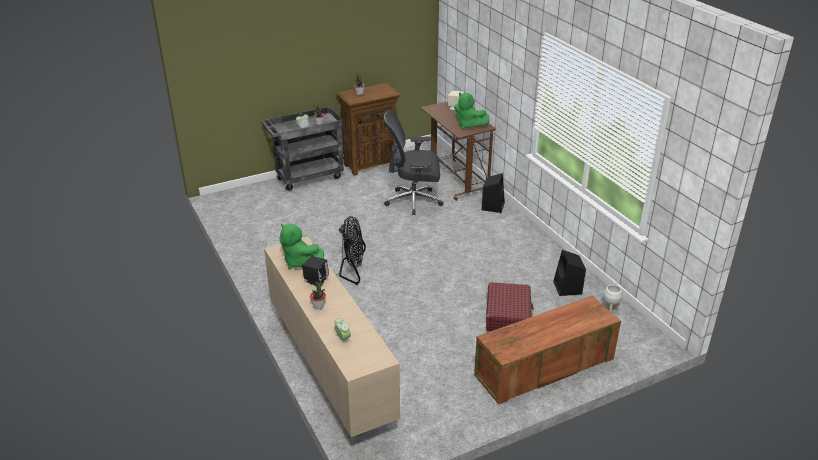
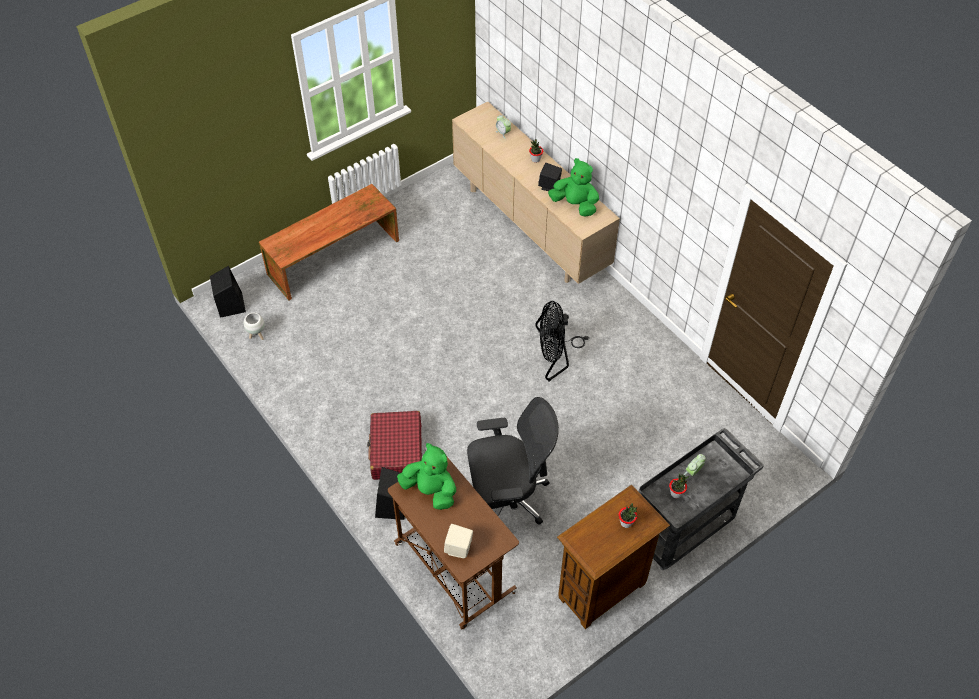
camera: 170 degrees right, 20 degrees up
(508, 315) = (368, 312): red suitcase -> red suitcase (396, 451)
(568, 288) = (300, 359): black speaker -> black speaker (230, 304)

